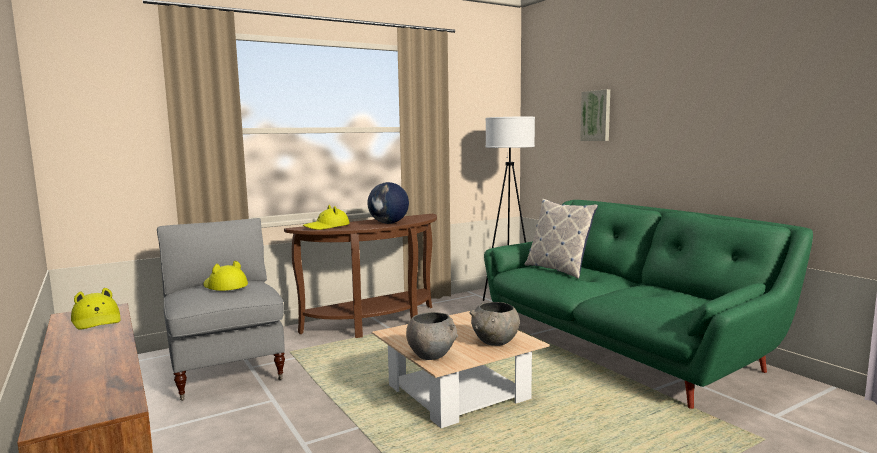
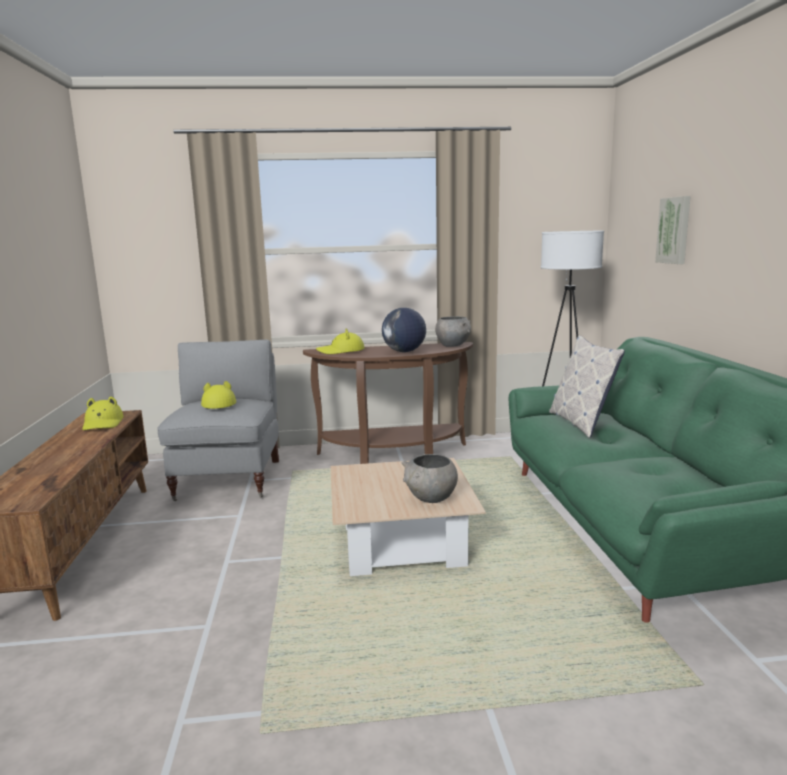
camera: 25 degrees right, 5 degrees up
(431, 355) = (354, 500): grey bowl -> grey bowl (453, 345)

